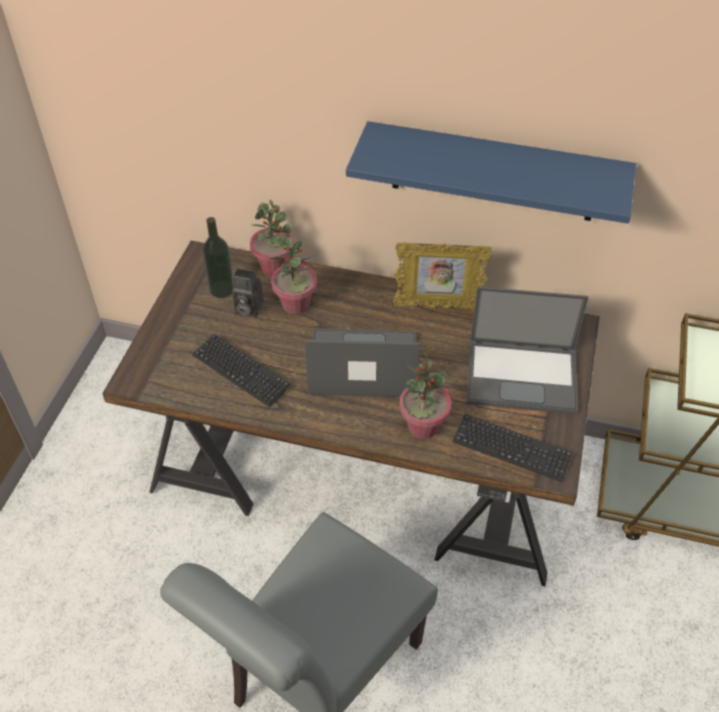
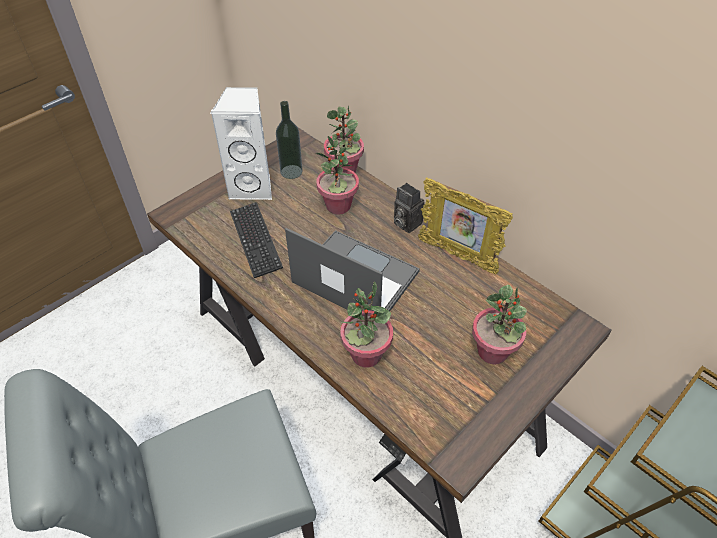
camera: 30 degrees right, 0 degrees up
(195, 320) = (253, 187): none -> white speaker
(247, 308) = (298, 194): camera -> camera (405, 223)
(494, 172) = (538, 138): blue shelf -> none
(511, 449) = (432, 415): keyboard -> none
(523, 375) = (493, 351): laptop -> potted plant

